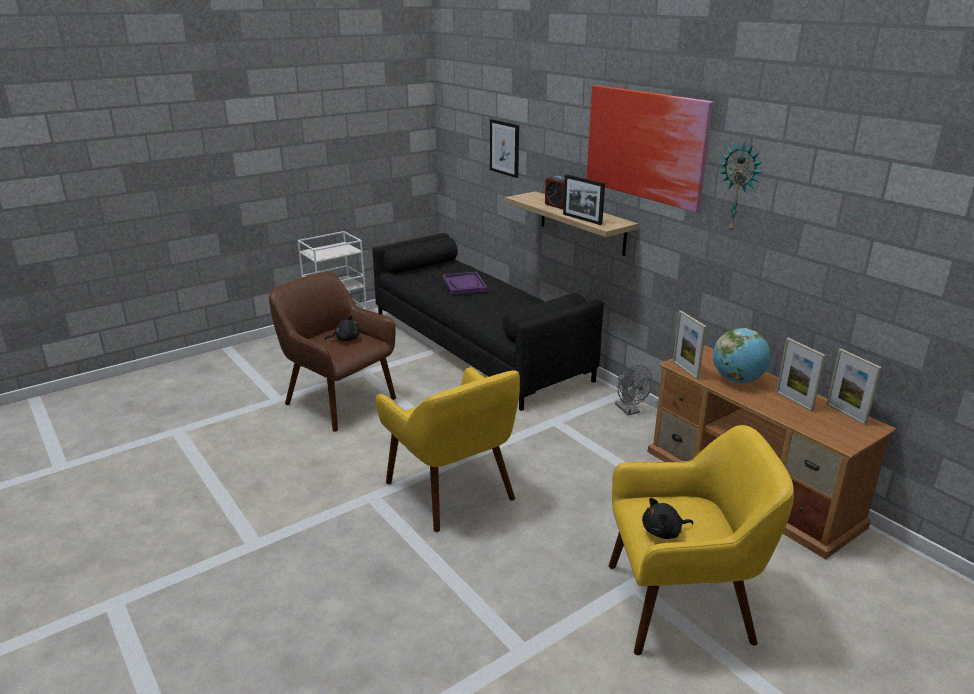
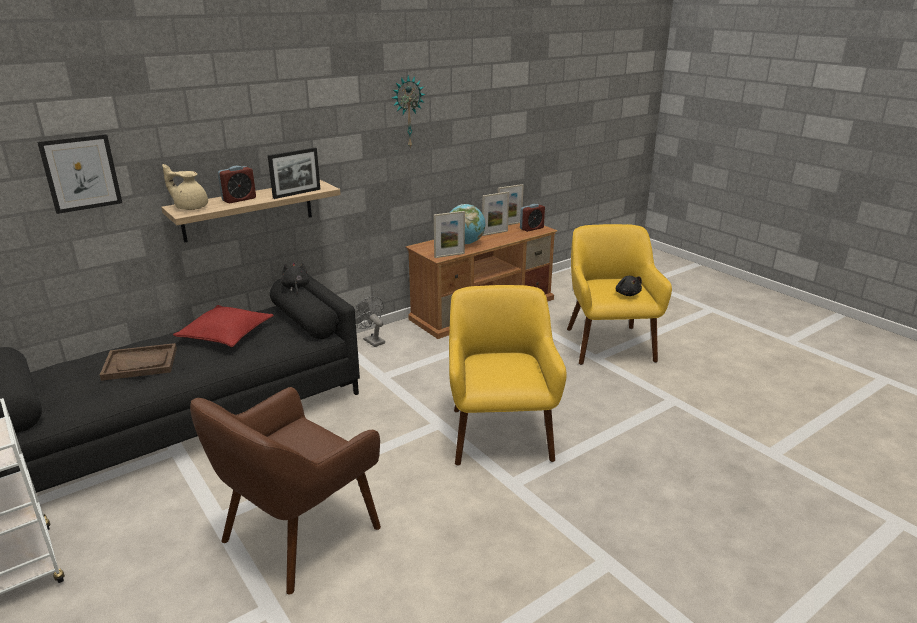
camera: 90 degrees left, 0 degrees up
(345, 339) = (292, 444): black plush toy -> black plush toy (295, 287)
(452, 491) = (500, 433): yellow armchair -> yellow armchair turned 60 degrees counterclockwise
(464, 285) = (140, 363): purple tray -> brown tray
(513, 304) = (226, 334): none -> red pillow
(533, 197) = (190, 207): none -> beige teapot
(629, 411) = (371, 340): grey fan -> grey fan turned 105 degrees counterclockwise
(646, 145) = (314, 104): picture -> none
(840, 432) = (531, 228): none -> alarm clock

